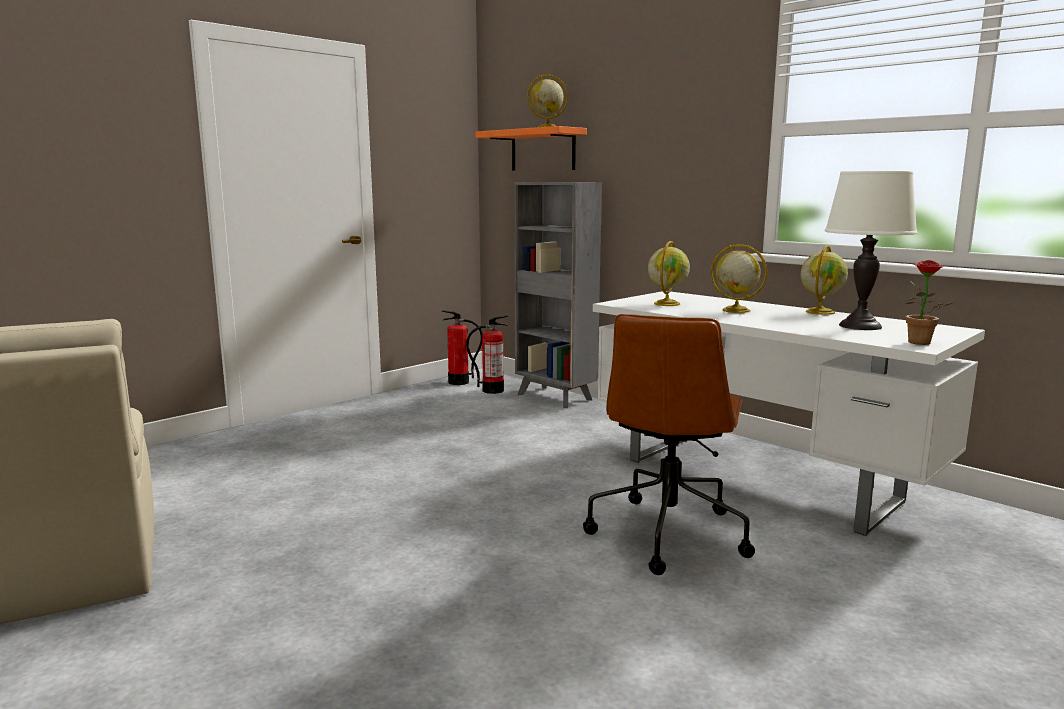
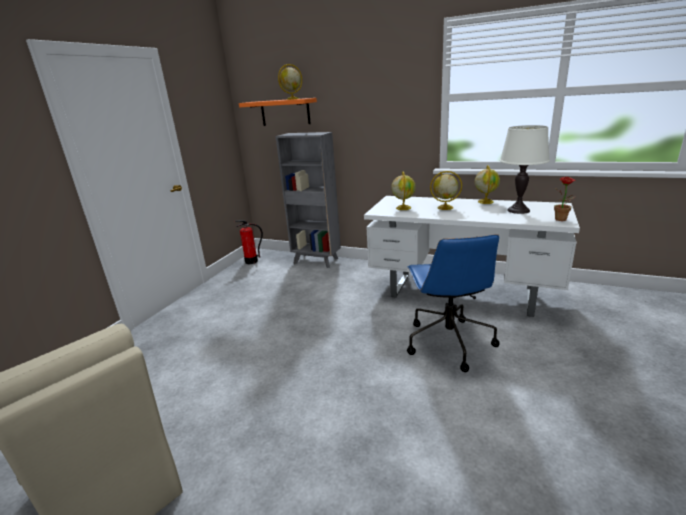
camera: 20 degrees left, 10 degrees up
(492, 390) = (277, 263): fire extinguisher -> none
(668, 533) = (448, 342): brown office chair -> blue office chair

